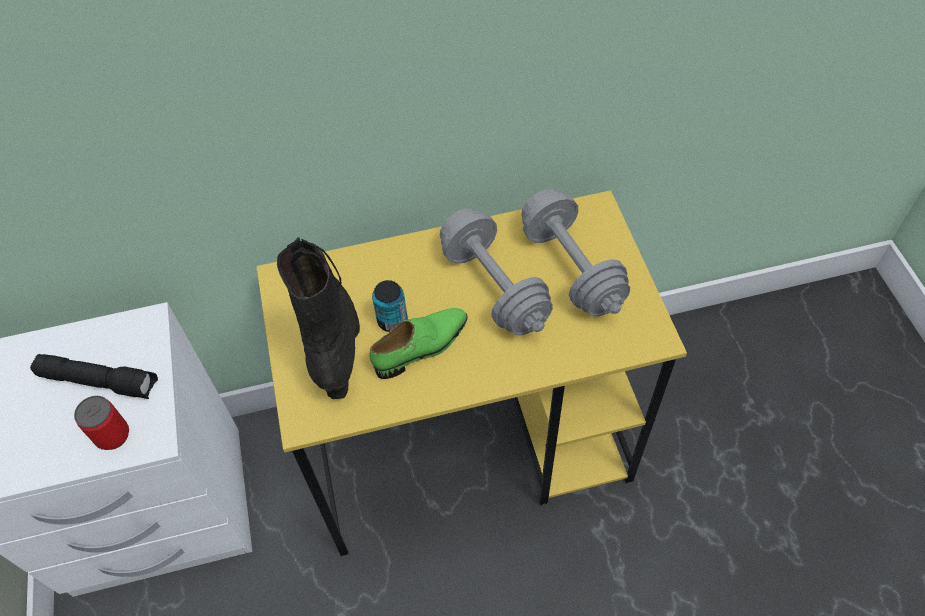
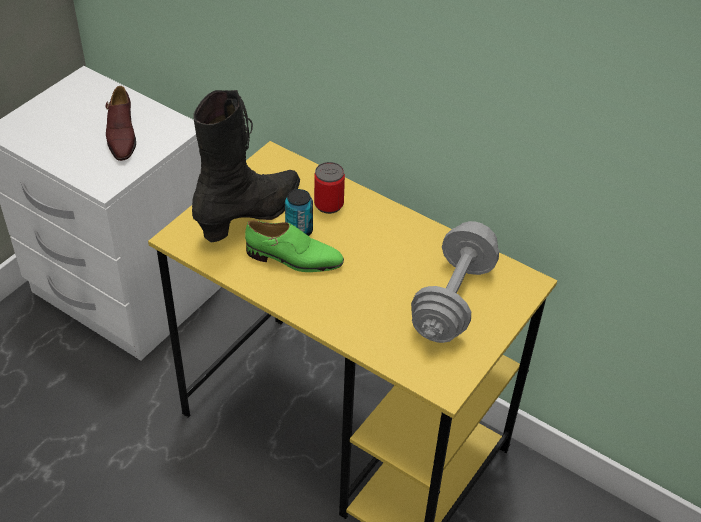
camera: 45 degrees right, 10 degrees down
(100, 381) = (121, 136): black flashlight -> brown shoe
(112, 435) = (90, 166): can -> can (329, 204)
(494, 287) = (386, 267): grey dumbbell -> none

